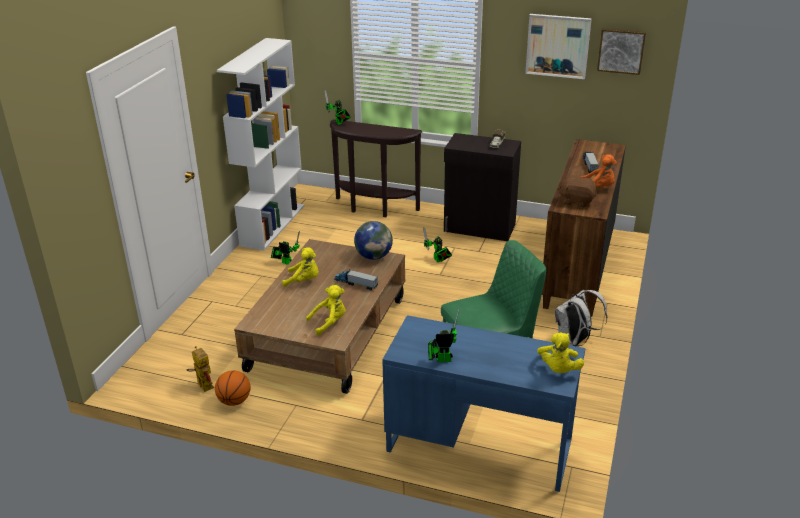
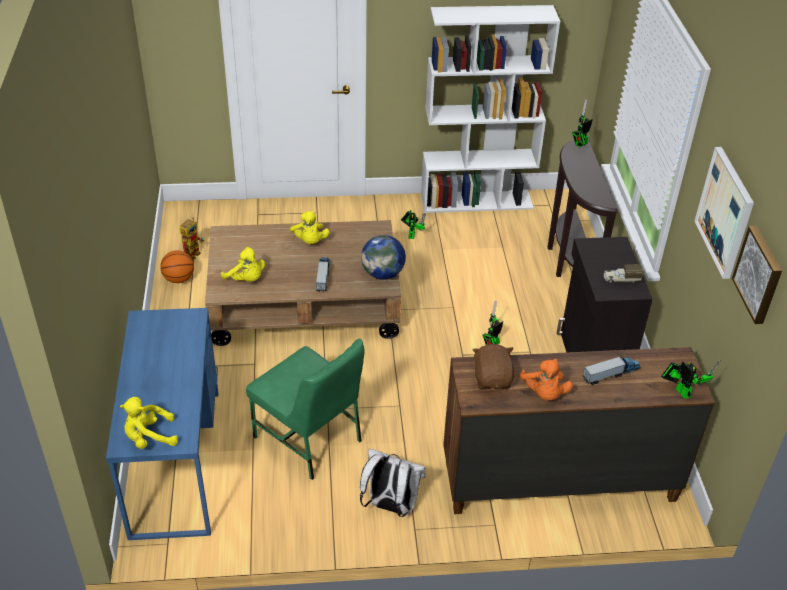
camera: 65 degrees right, 10 degrees up
(441, 360) = (139, 349): toy robot -> toy robot (681, 390)

